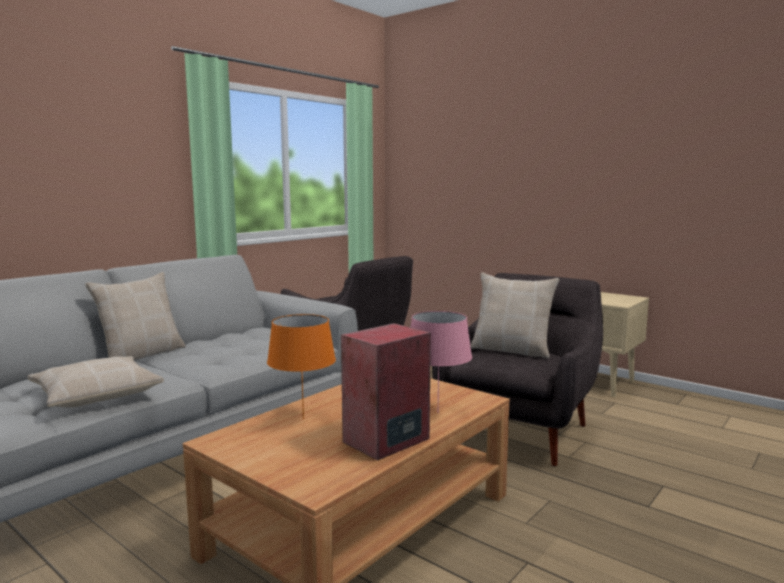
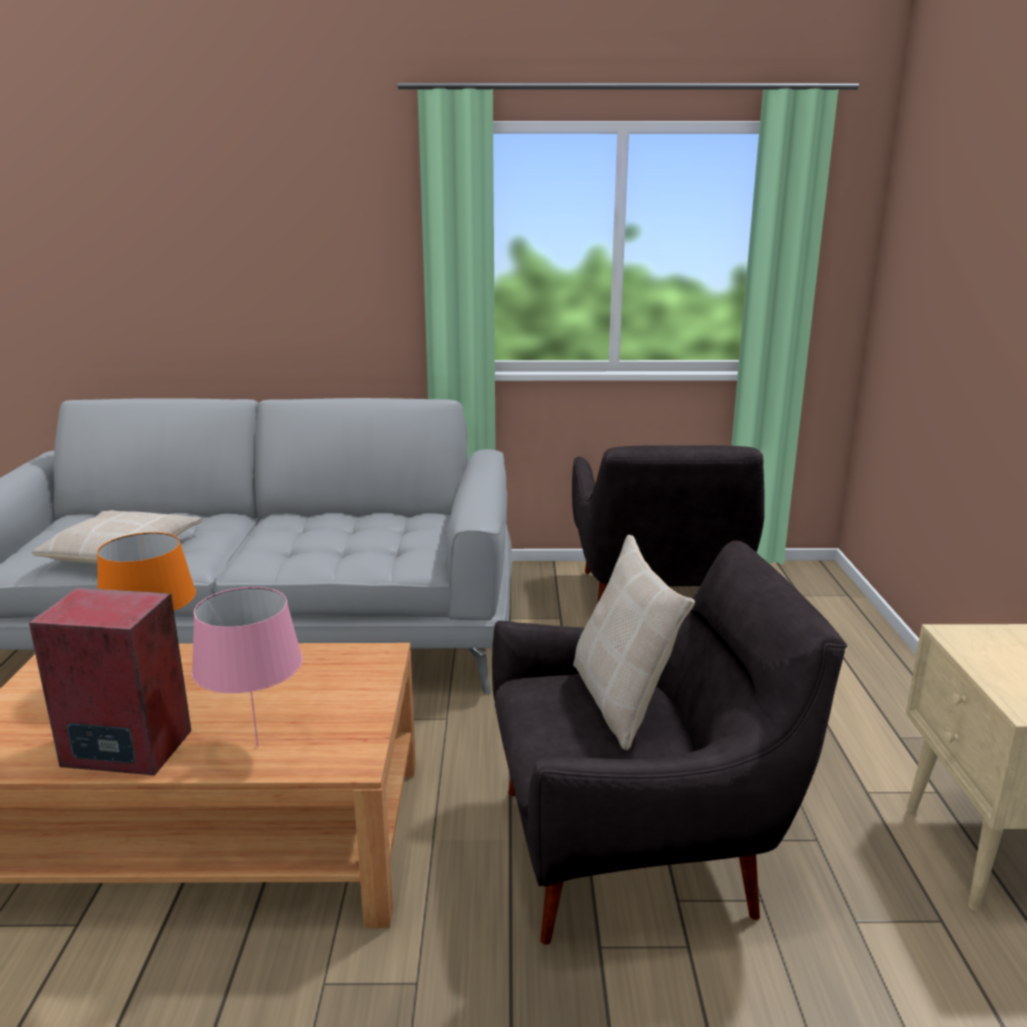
camera: 50 degrees right, 10 degrees up
(142, 355) = (257, 515): beige pillow -> none

